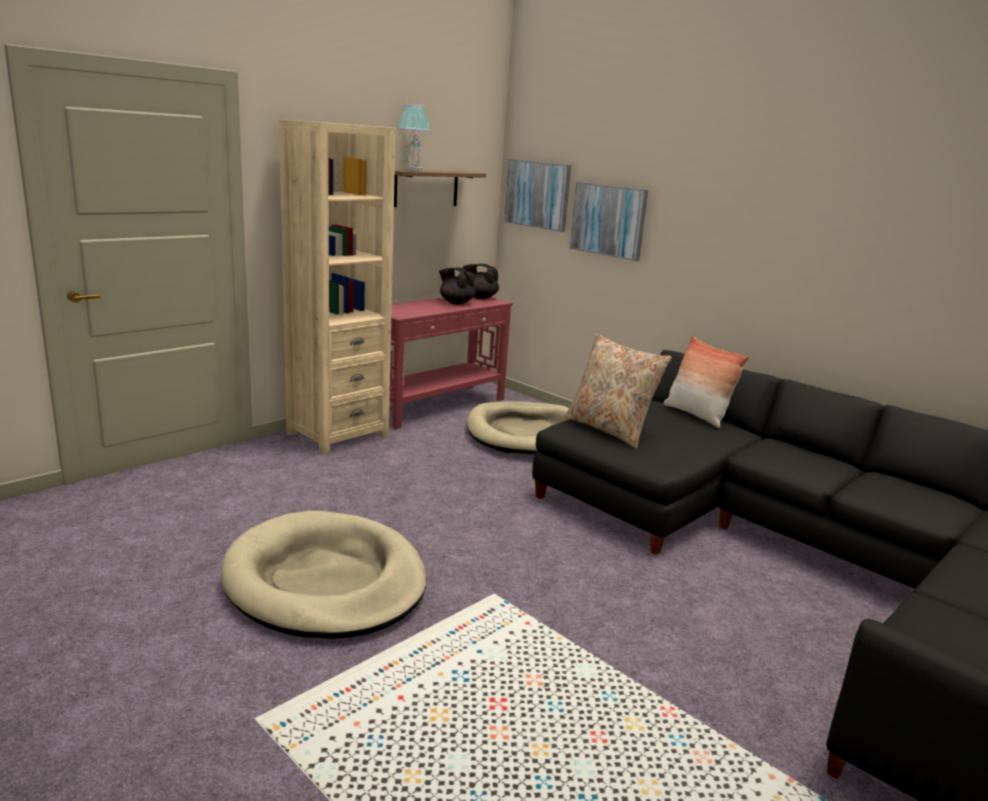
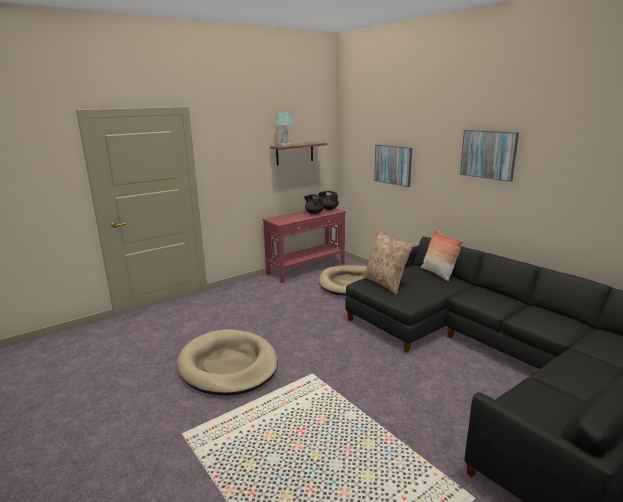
camera: 10 degrees right, 0 degrees up
(337, 434) = (251, 286): beige bookcase -> none
(538, 194) = (357, 151): picture -> picture (488, 154)

